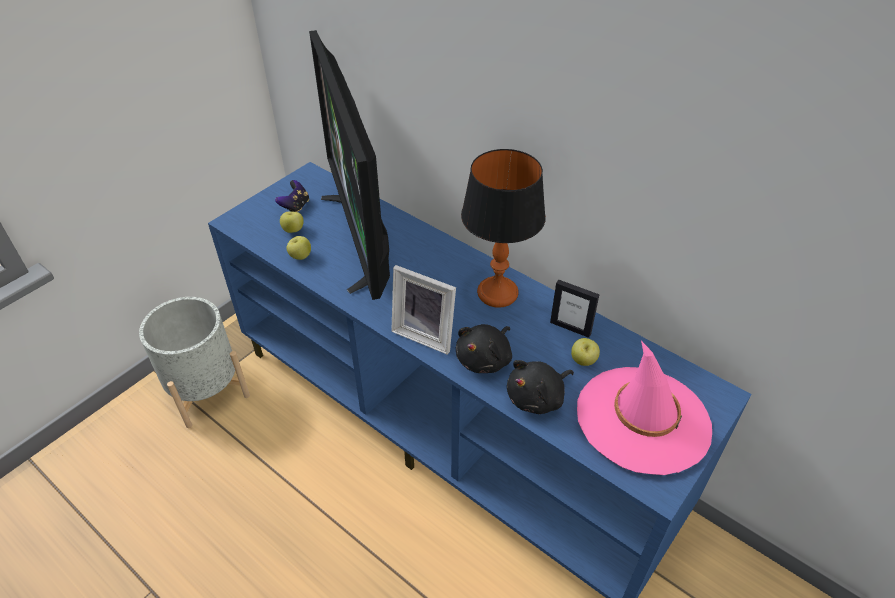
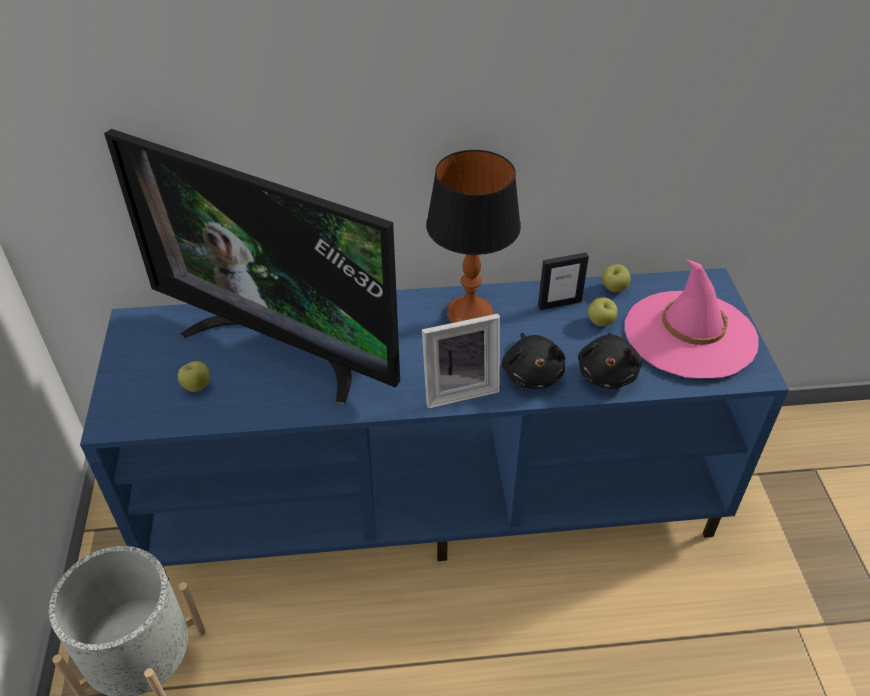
camera: 45 degrees left, 0 degrees up
(295, 206) = (164, 362): game controller -> none
(300, 256) = (242, 405): apple -> apple (614, 289)

